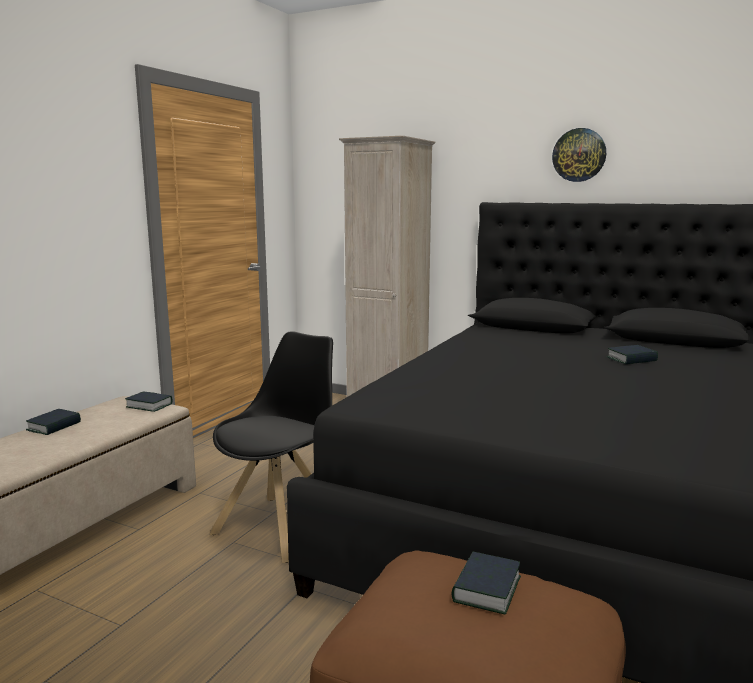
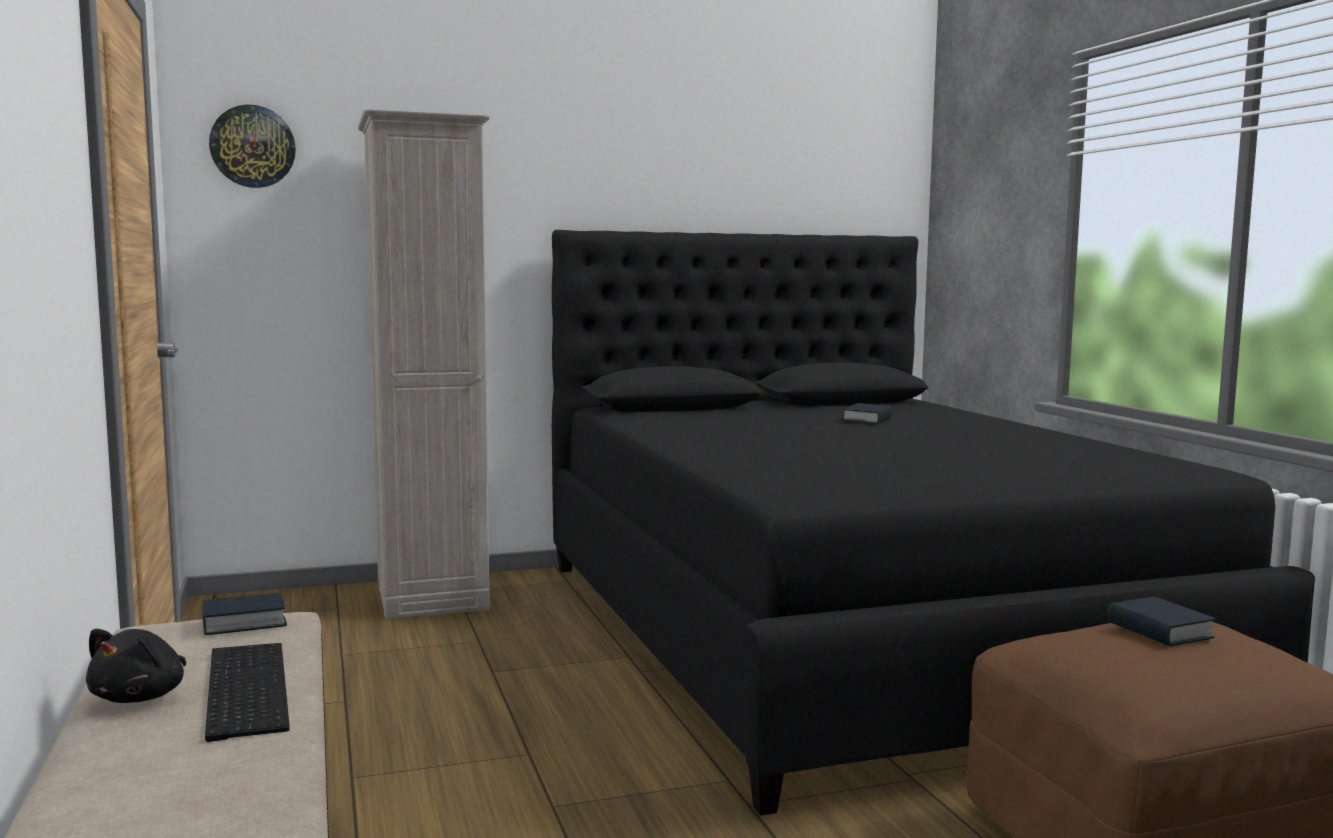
camera: 45 degrees left, 5 degrees down
(54, 426) = (141, 697): book -> black plush toy
(80, 434) = (242, 688): none -> keyboard
(280, 525) = (574, 762): black chair -> none
(579, 155) = (680, 167): wall clock -> wall clock (253, 146)

